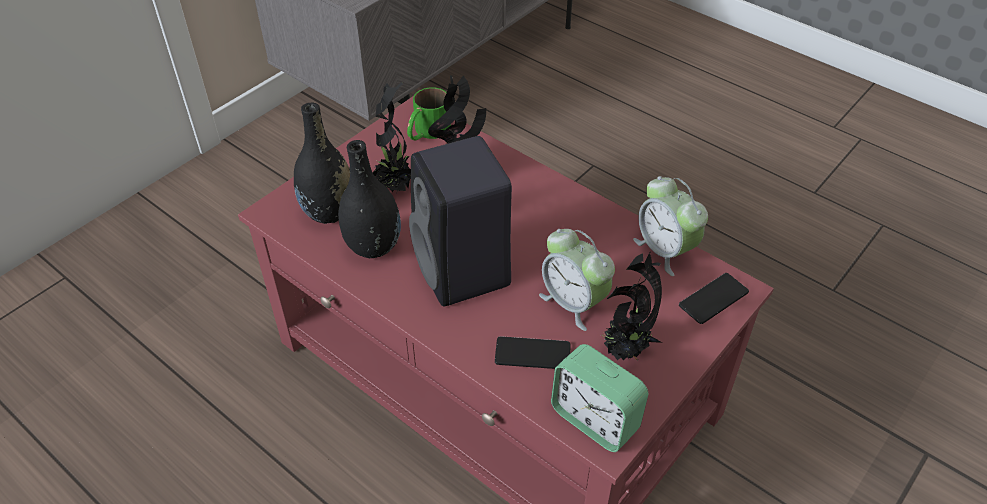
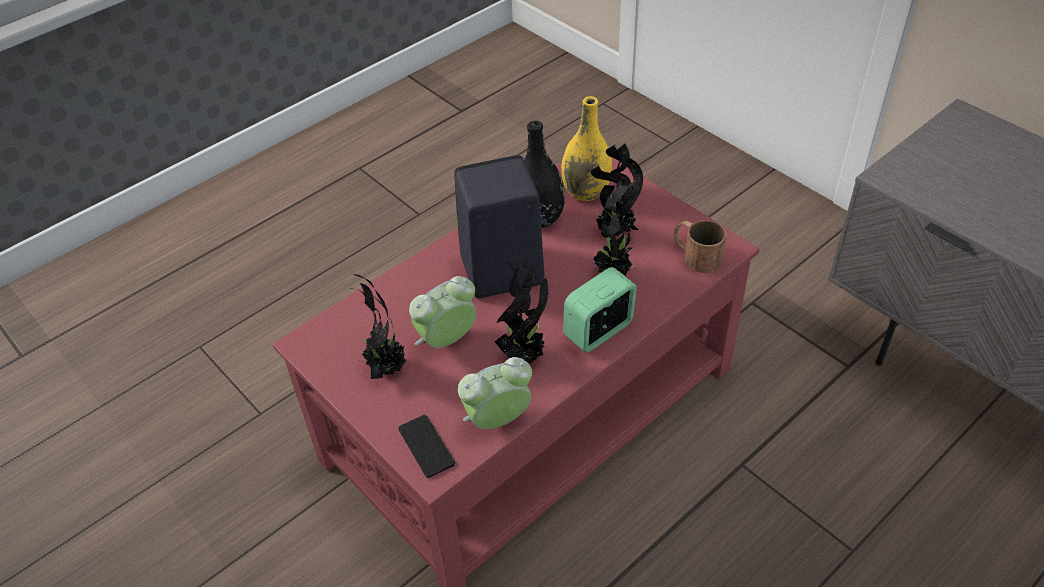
camera: 100 degrees right, 0 degrees up
(329, 212) = (586, 192): black vase -> yellow vase
(427, 132) = (695, 255): green mug -> brown mug
(532, 354) = (400, 307): phone -> none
(582, 239) = (524, 357): none -> potted plant
(595, 419) = (326, 338): alarm clock -> alarm clock (599, 331)

